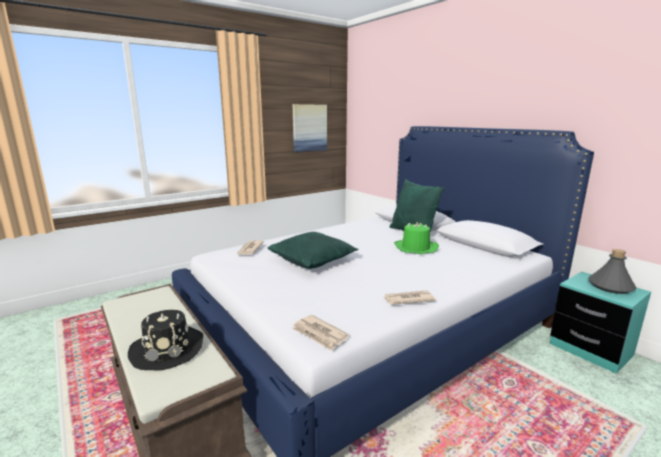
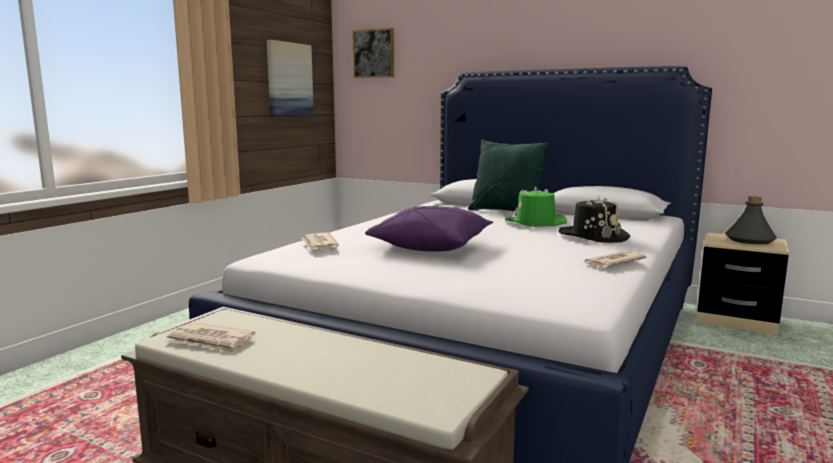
camera: 25 degrees left, 5 degrees down
(168, 349) = (363, 367): black hat -> black hat (593, 236)
(313, 260) = (431, 246): green pillow -> purple pillow
(319, 334) = (575, 302): newspaper -> newspaper (210, 341)
(367, 109) = (374, 53): none -> picture
(590, 349) = (736, 320): turquoise nightstand -> beige nightstand

